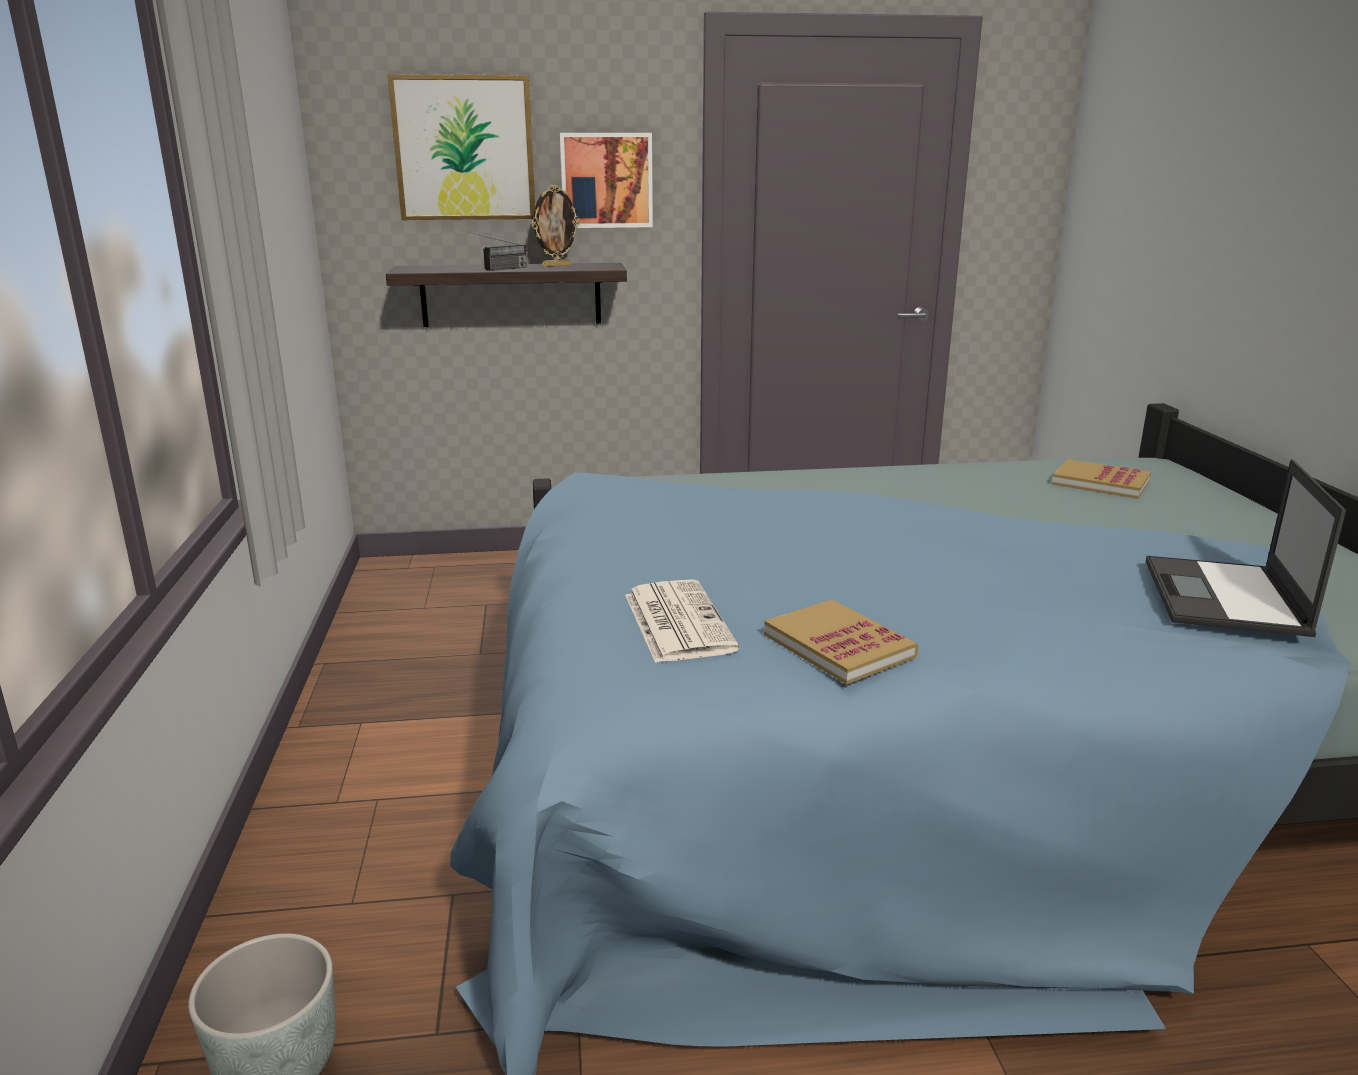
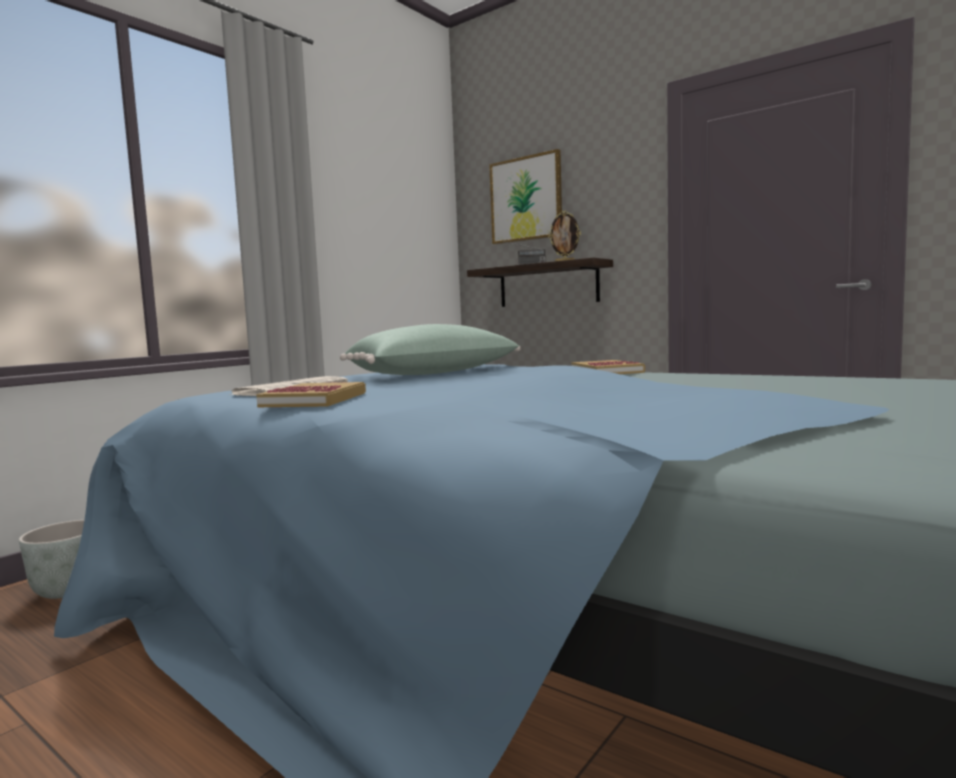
camera: 45 degrees right, 15 degrees down
(606, 180) = (604, 206): picture -> none
(704, 530) = (435, 374): none -> green pillow
(1100, 483) = (850, 382): book -> book (606, 371)
(1225, 597) = (670, 414): laptop -> none

